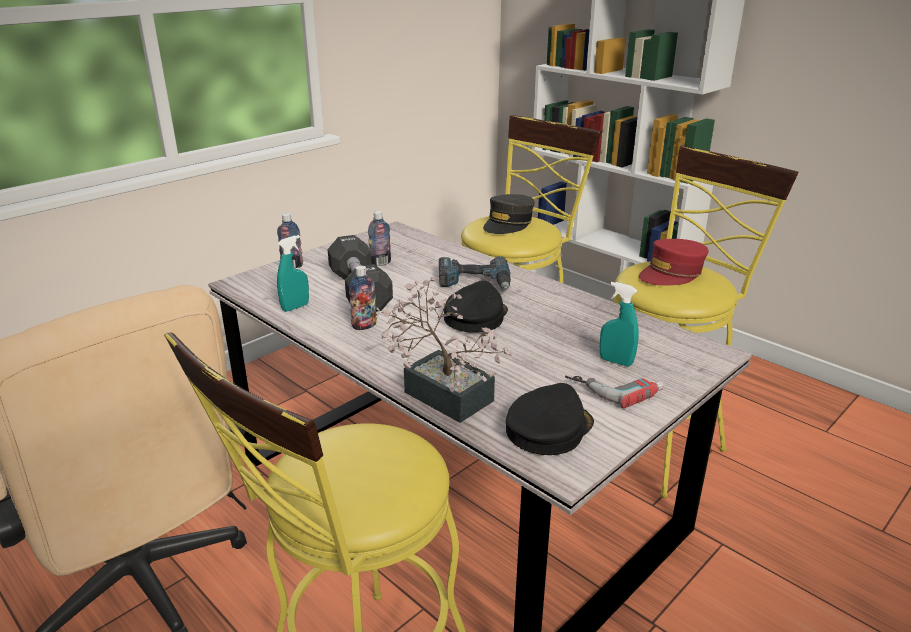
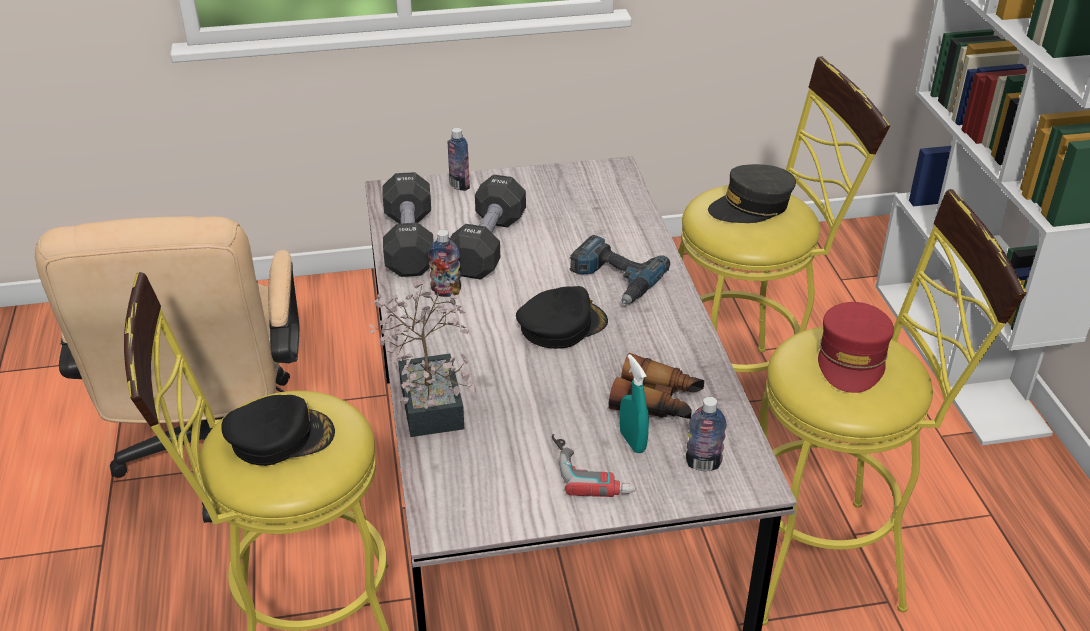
camera: 35 degrees right, 10 degrees up
(295, 307) = (409, 243): turquoise spray bottle -> black dumbbell
(380, 263) = (547, 214): bottle -> bottle (703, 464)
(548, 428) = (476, 480): black cap -> black cap (280, 437)
(598, 335) = (657, 402): none -> binoculars
(671, 273) = (852, 359): red cap -> red cap turned 75 degrees counterclockwise

